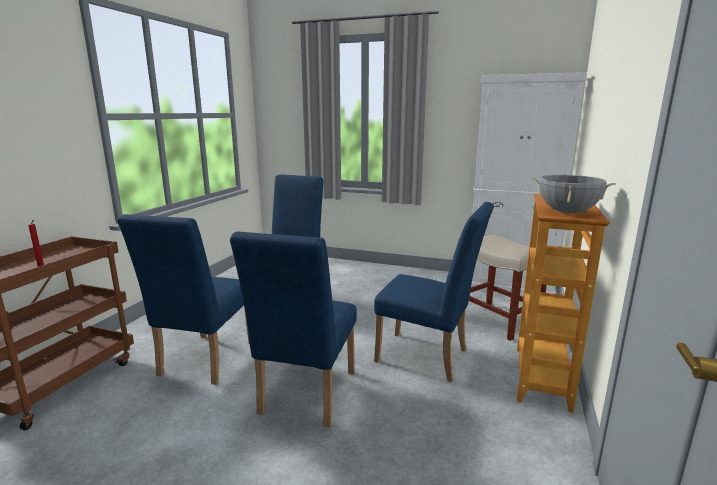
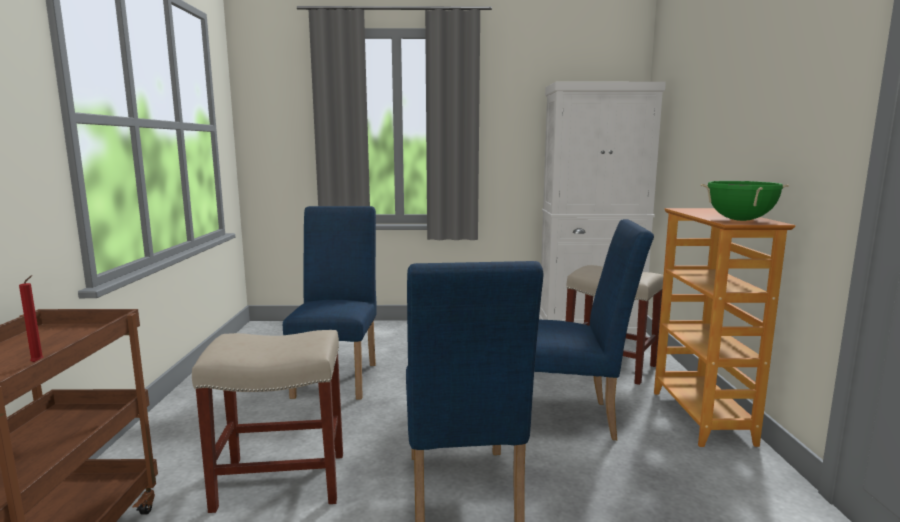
camera: 20 degrees left, 5 degrees down
(203, 362) = (279, 481): blue chair -> beige stool
(567, 212) = (740, 220): grey cooking pot -> green cooking pot

